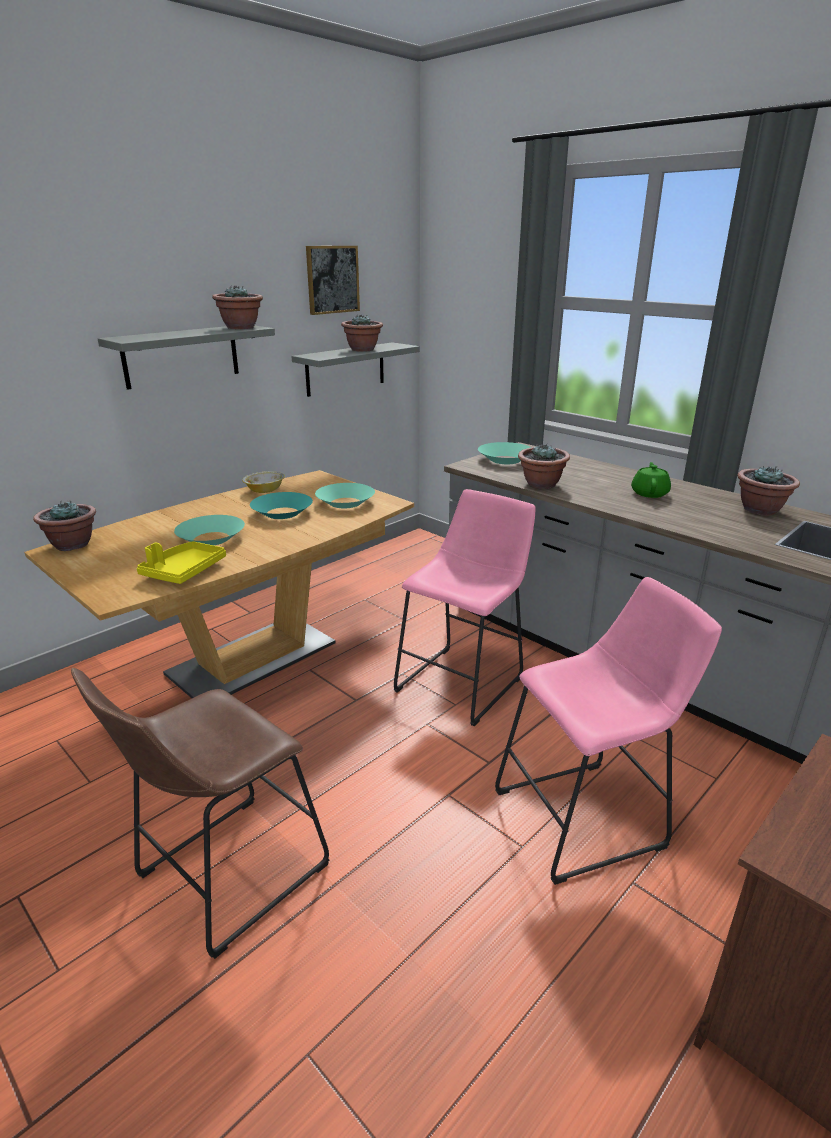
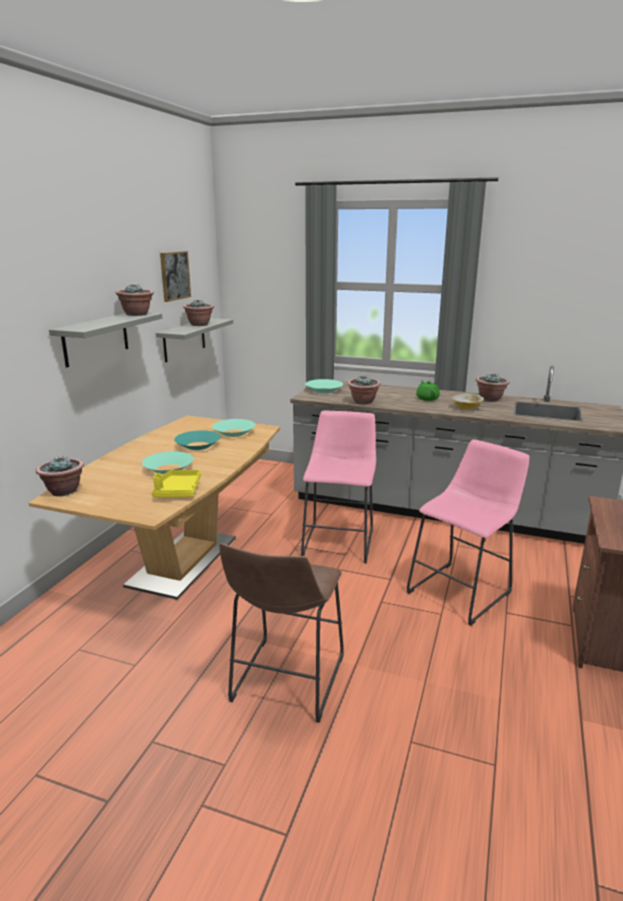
camera: 25 degrees left, 5 degrees down
(265, 491) = (165, 434): bowl -> bowl (466, 408)

